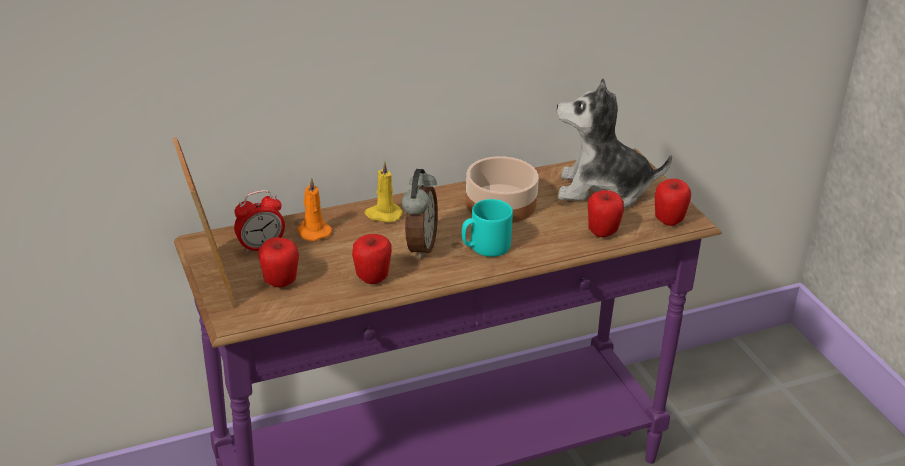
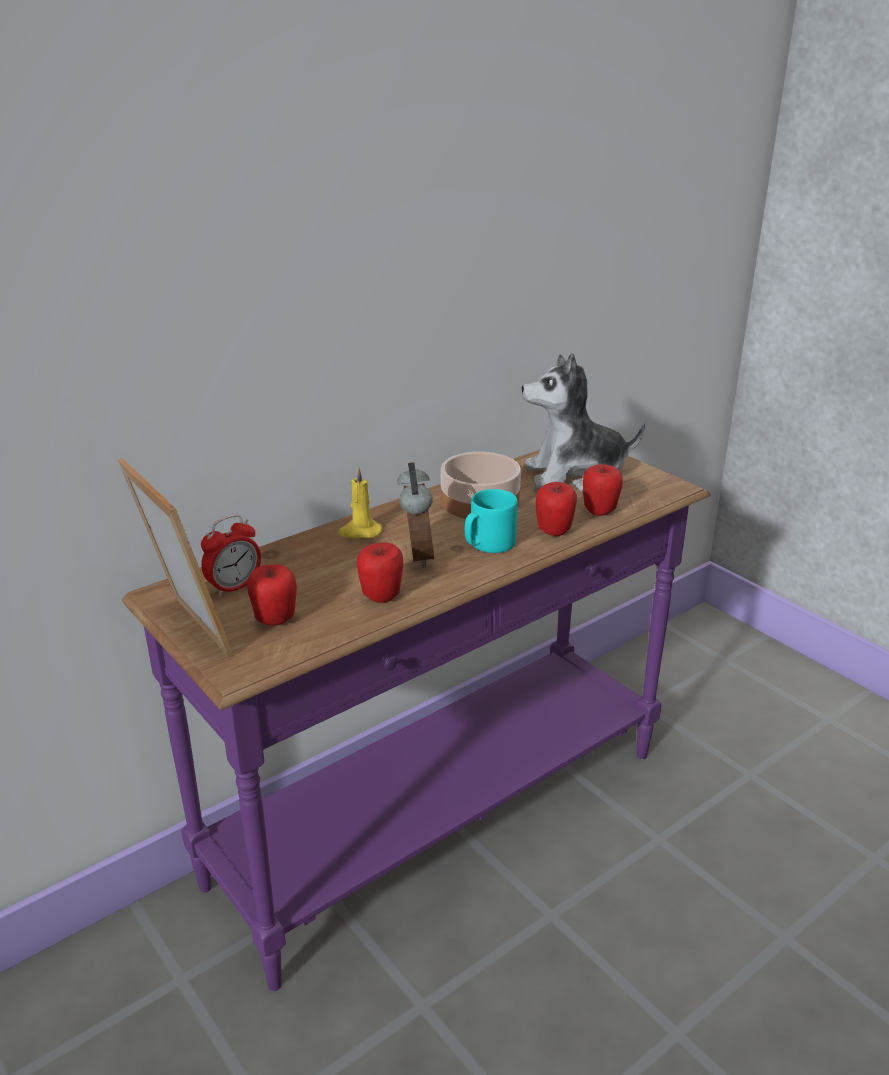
camera: 15 degrees left, 5 degrees down
(313, 231) = (288, 561): orange candle -> none
(668, 220) = (657, 490): apple -> apple (554, 531)

